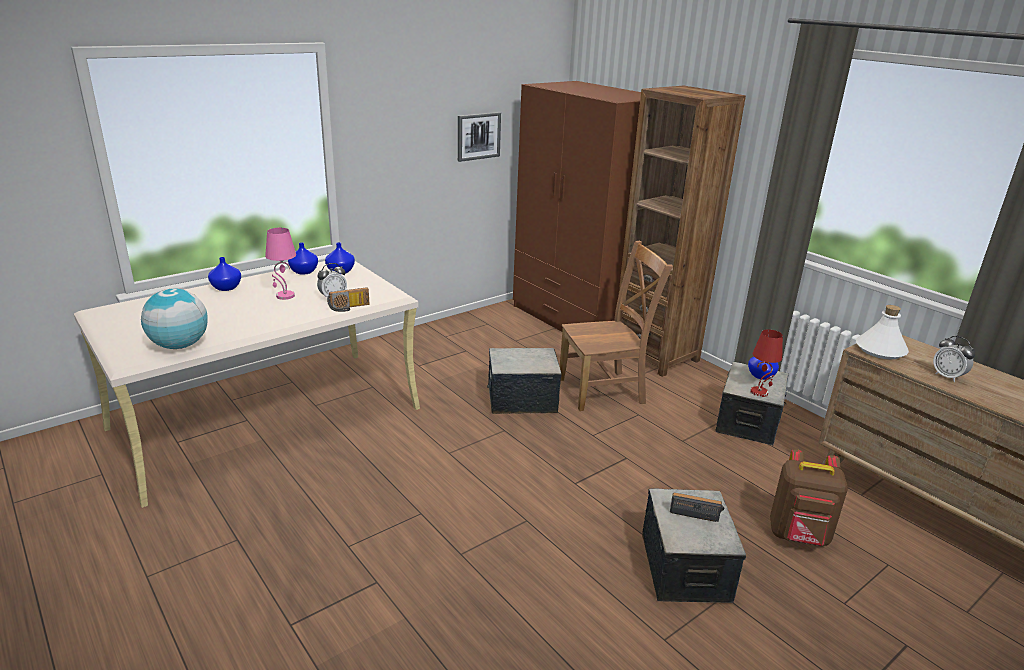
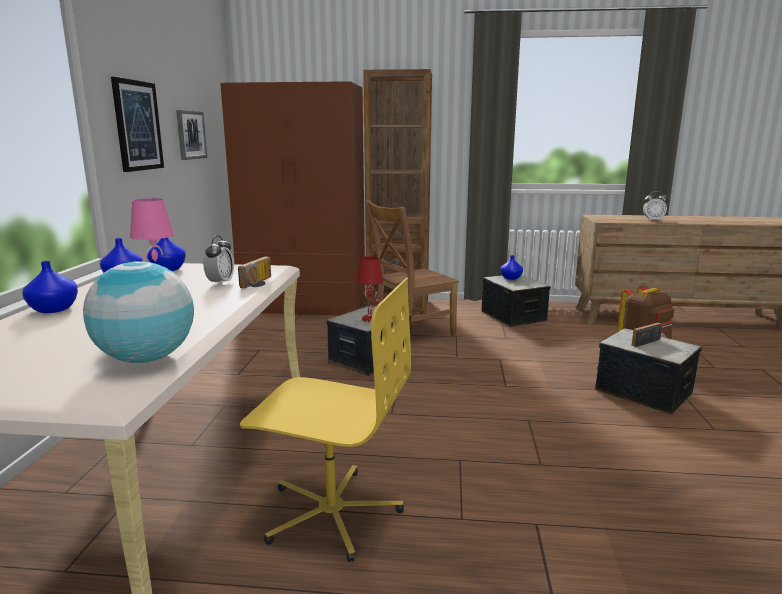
camera: 45 degrees left, 10 degrees down
(301, 492) = (331, 512): none -> yellow office chair
(396, 137) = (137, 126): none -> picture
(605, 390) = (410, 333): brown chair -> brown chair turned 150 degrees counterclockwise
(759, 392) = (528, 284): red table lamp -> red table lamp (370, 319)
(880, 350) = (607, 219): white bottle -> none

